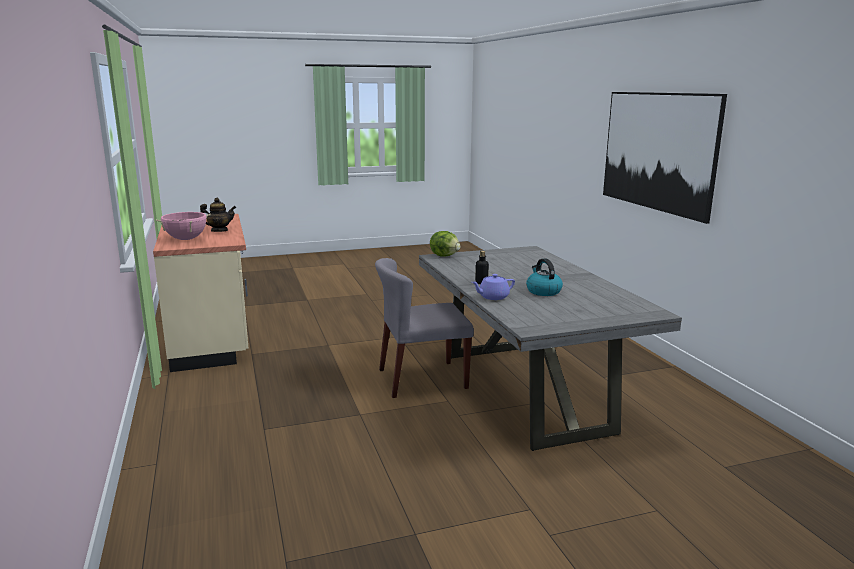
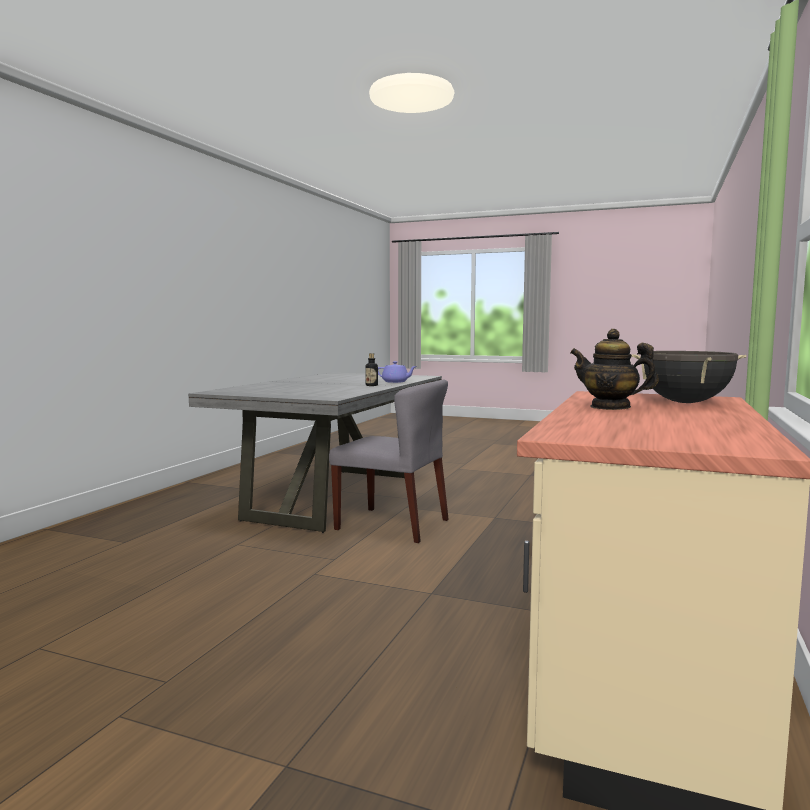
camera: 140 degrees left, 10 degrees down
(186, 239) = (685, 402): pink cooking pot -> black cooking pot
(445, 256) = (316, 397): lettuce -> none
(543, 291) = (351, 380): kettle -> none
(657, 151) = (122, 271): picture -> none

